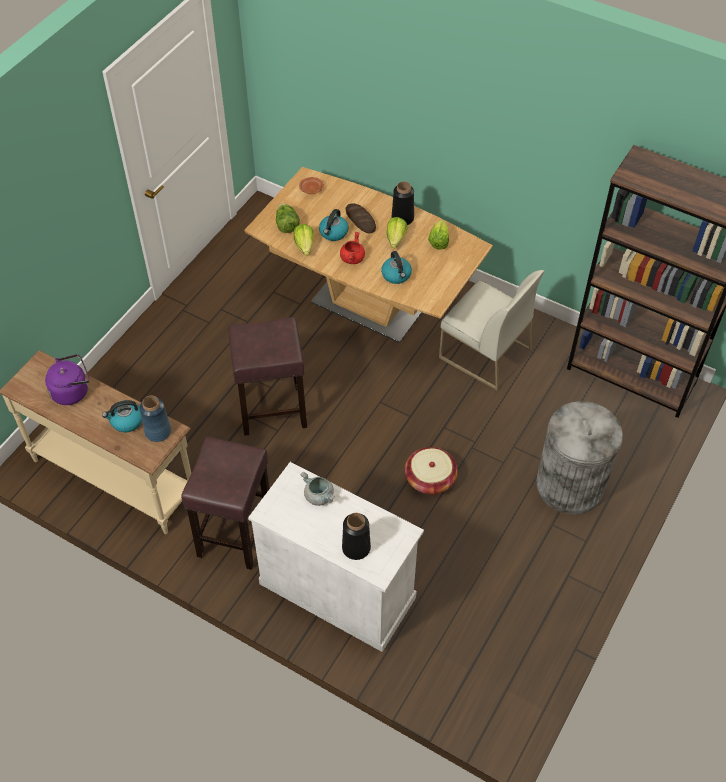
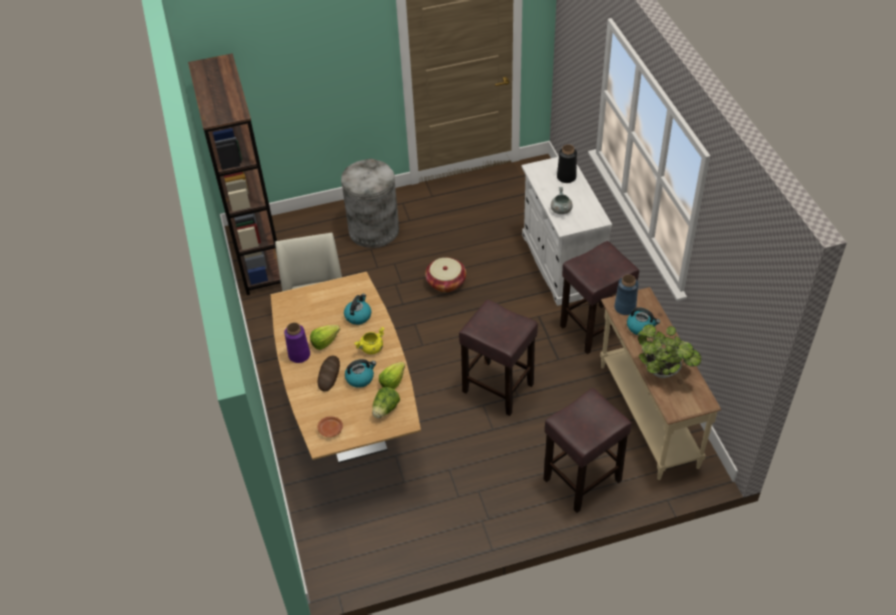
camera: 135 degrees left, 5 degrees down
(72, 391) = (664, 372): purple kettle -> potted plant
(131, 383) = (581, 481): none -> brown stool
(352, 258) = (371, 348): red cooking pot -> yellow cooking pot
(402, 218) = (299, 355): black vase -> purple vase
(439, 241) = (299, 320): lettuce -> none

